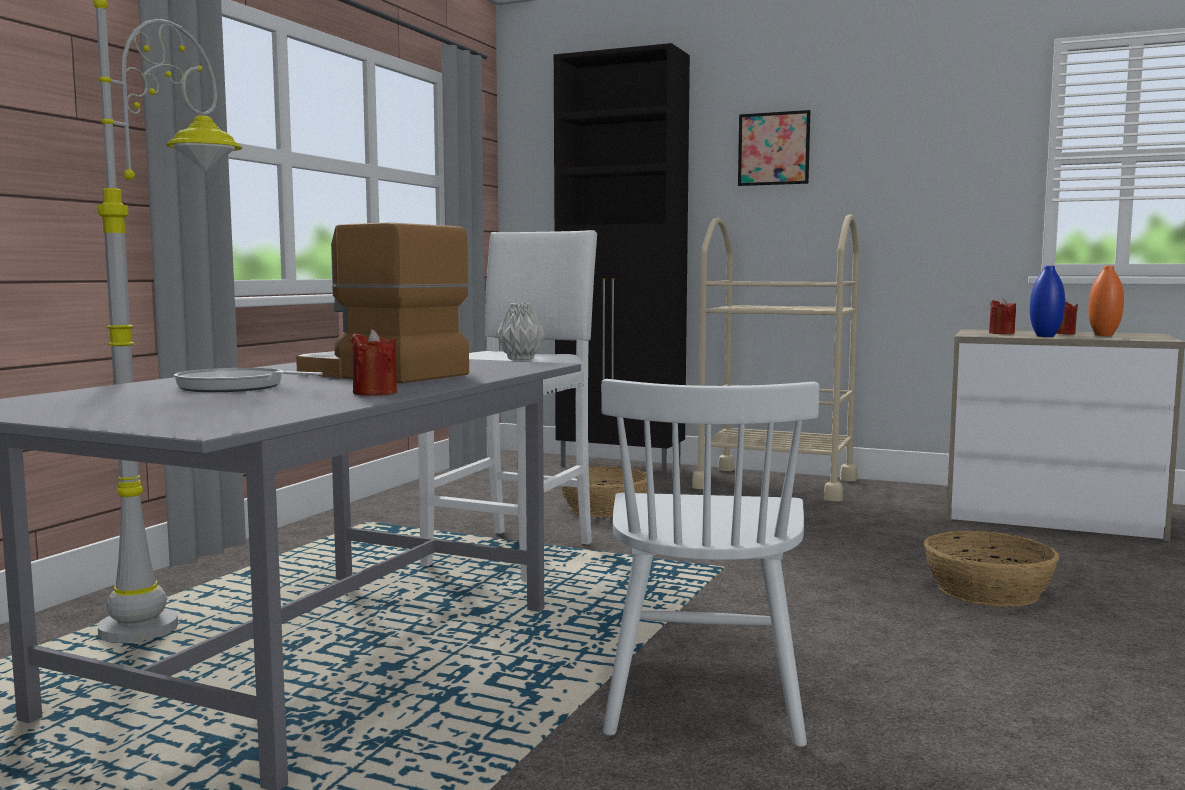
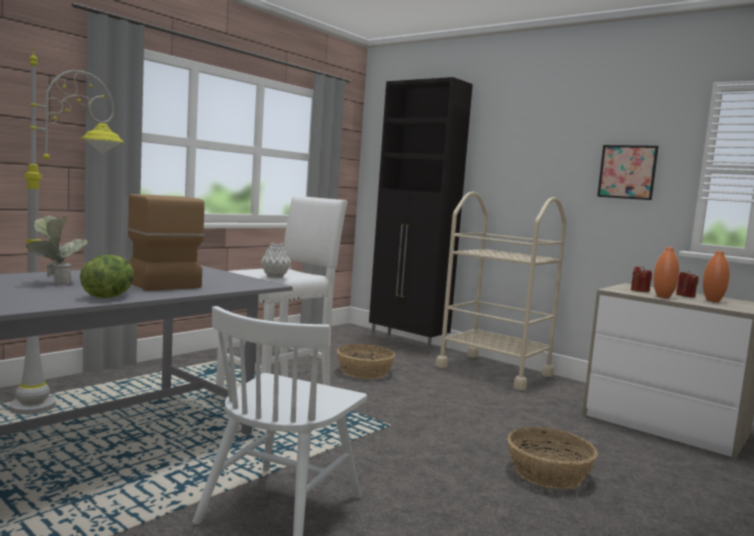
camera: 15 degrees right, 0 degrees up
(236, 387) = (55, 283): frying pan -> potted plant
(375, 393) = (109, 297): red candle -> lettuce
(773, 148) = (520, 148): picture -> picture (627, 172)
(1045, 336) = (663, 297): blue vase -> orange vase

